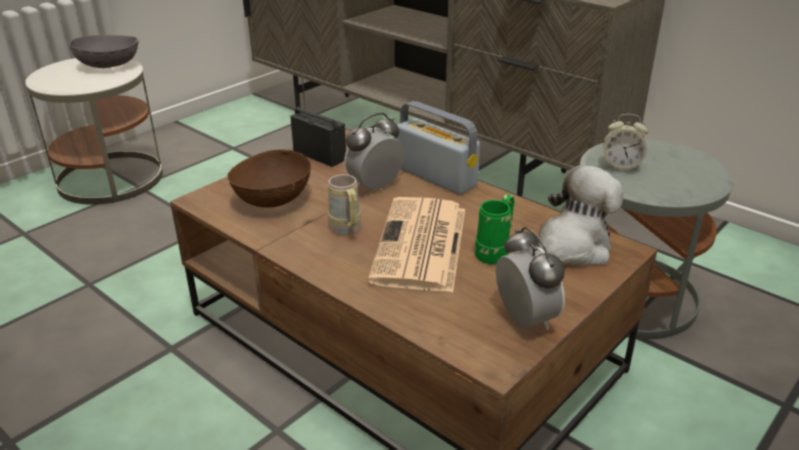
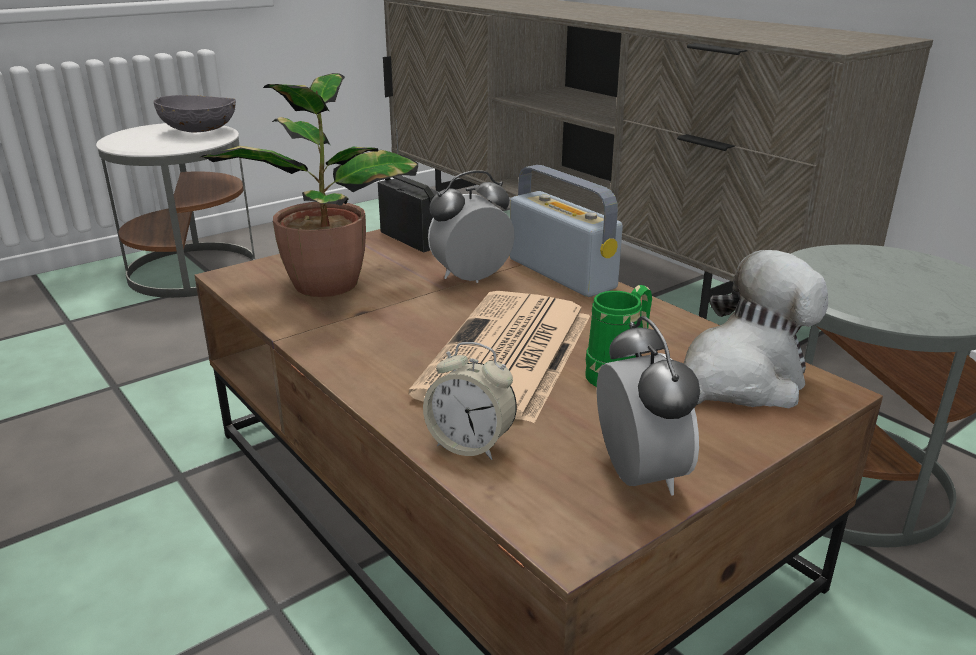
camera: 10 degrees right, 5 degrees down
(272, 199) = (327, 282): brown bowl -> potted plant
(347, 231) = (409, 328): beige mug -> none
(621, 166) = (838, 275): alarm clock -> alarm clock (470, 445)

